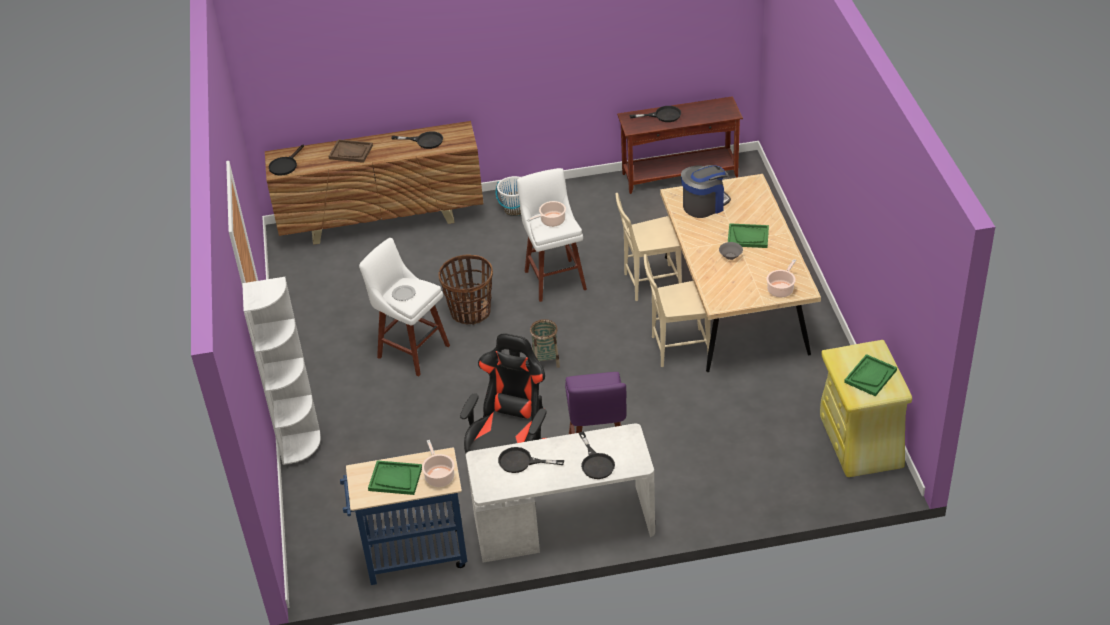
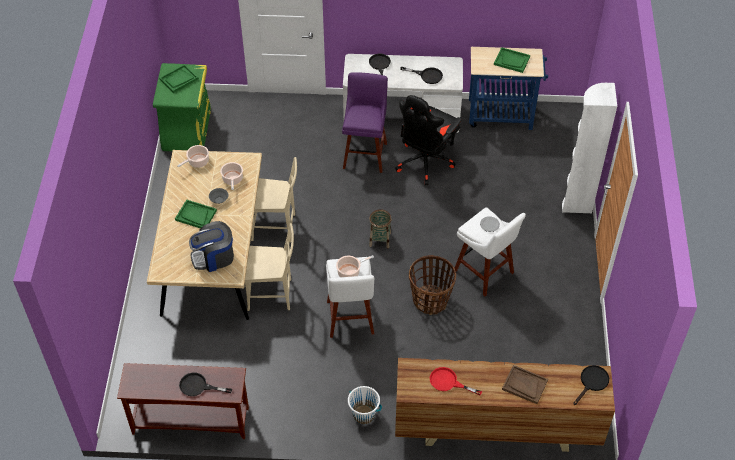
camera: 170 degrees left, 10 degrees up
(424, 141) = (448, 382): black frying pan -> red frying pan
(439, 476) = (483, 57): cooking pot -> cooking pot (232, 179)
(860, 441) = (187, 129): yellow nightstand -> green nightstand

